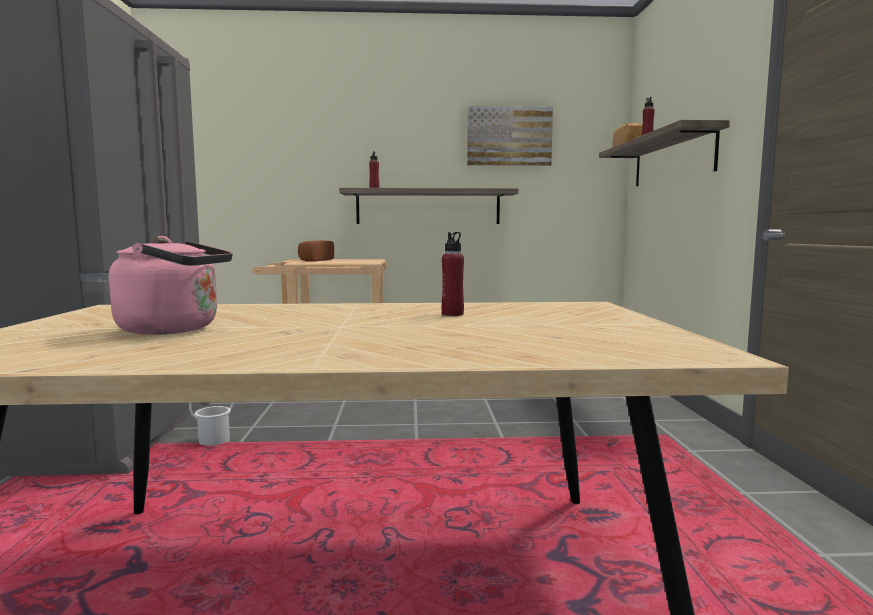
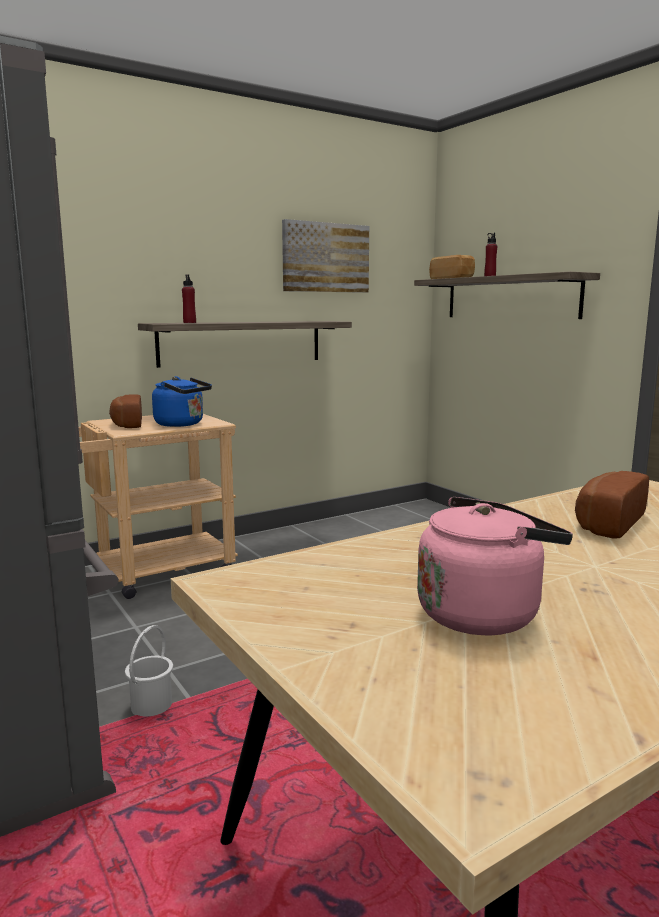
camera: 30 degrees left, 5 degrees up
(346, 262) = (182, 424): none -> blue kettle
(452, 314) = (606, 523): red bottle -> bread

